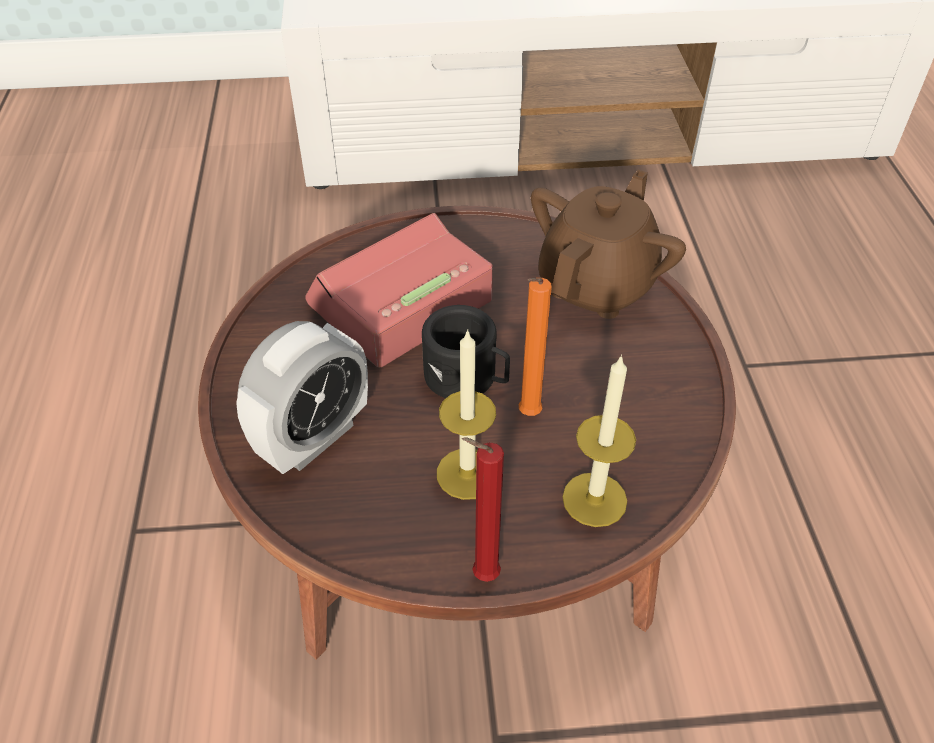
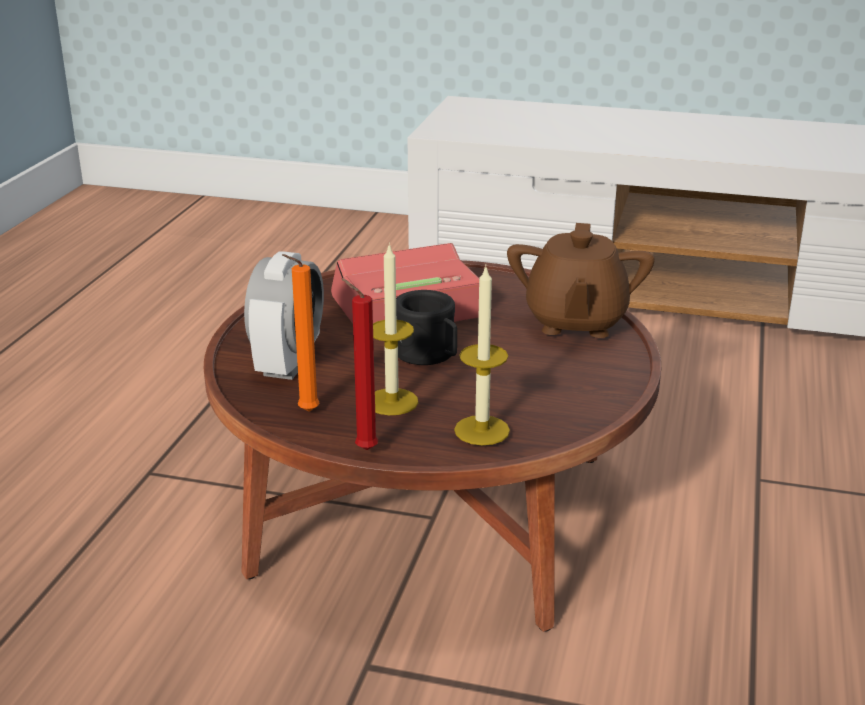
camera: 20 degrees right, 20 degrees down
(314, 438) = (288, 363): alarm clock -> alarm clock turned 45 degrees counterclockwise
(527, 415) = (462, 381): orange candle -> orange candle (305, 412)
(597, 285) = (575, 322): brown teapot -> brown teapot turned 135 degrees clockwise

